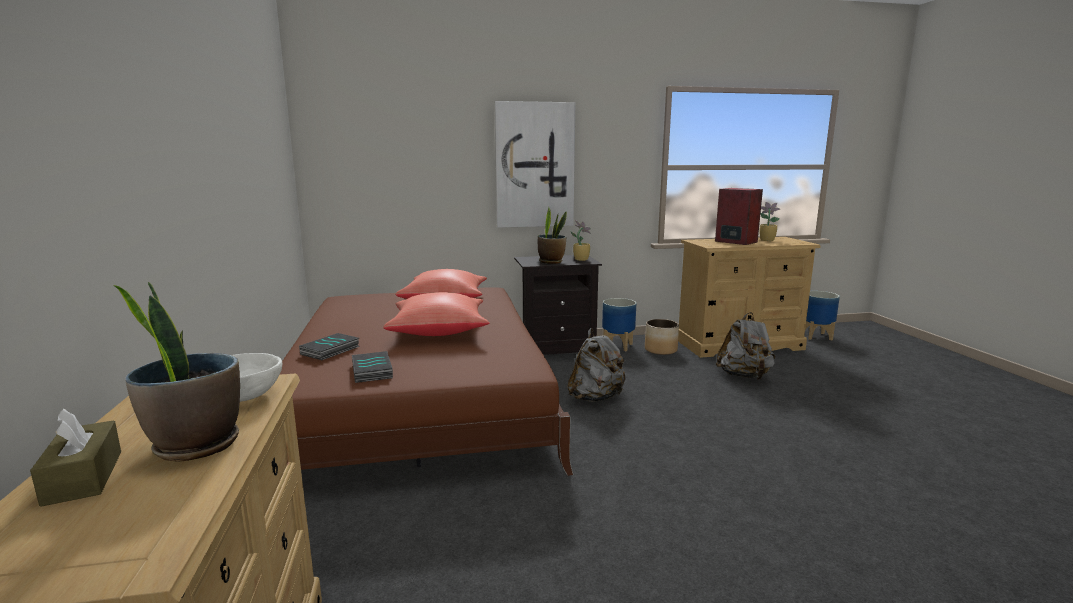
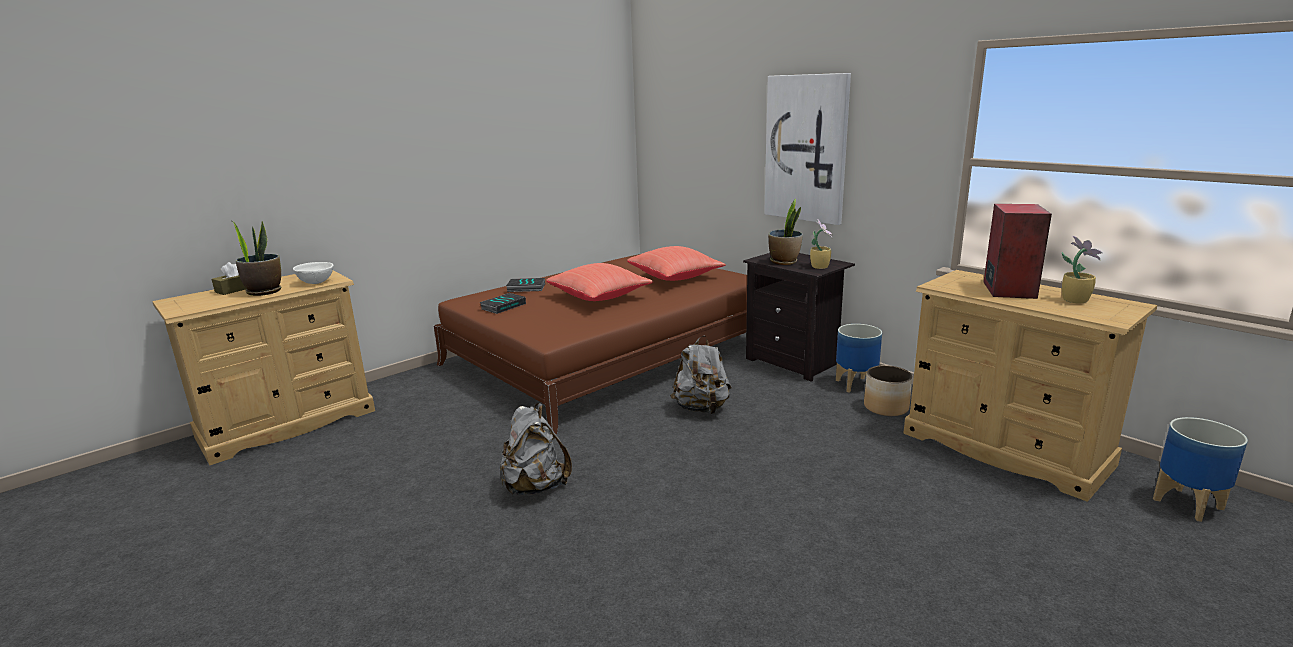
camera: 60 degrees right, 5 degrees up
(744, 376) = (884, 471): grey backpack -> grey backpack (535, 486)

